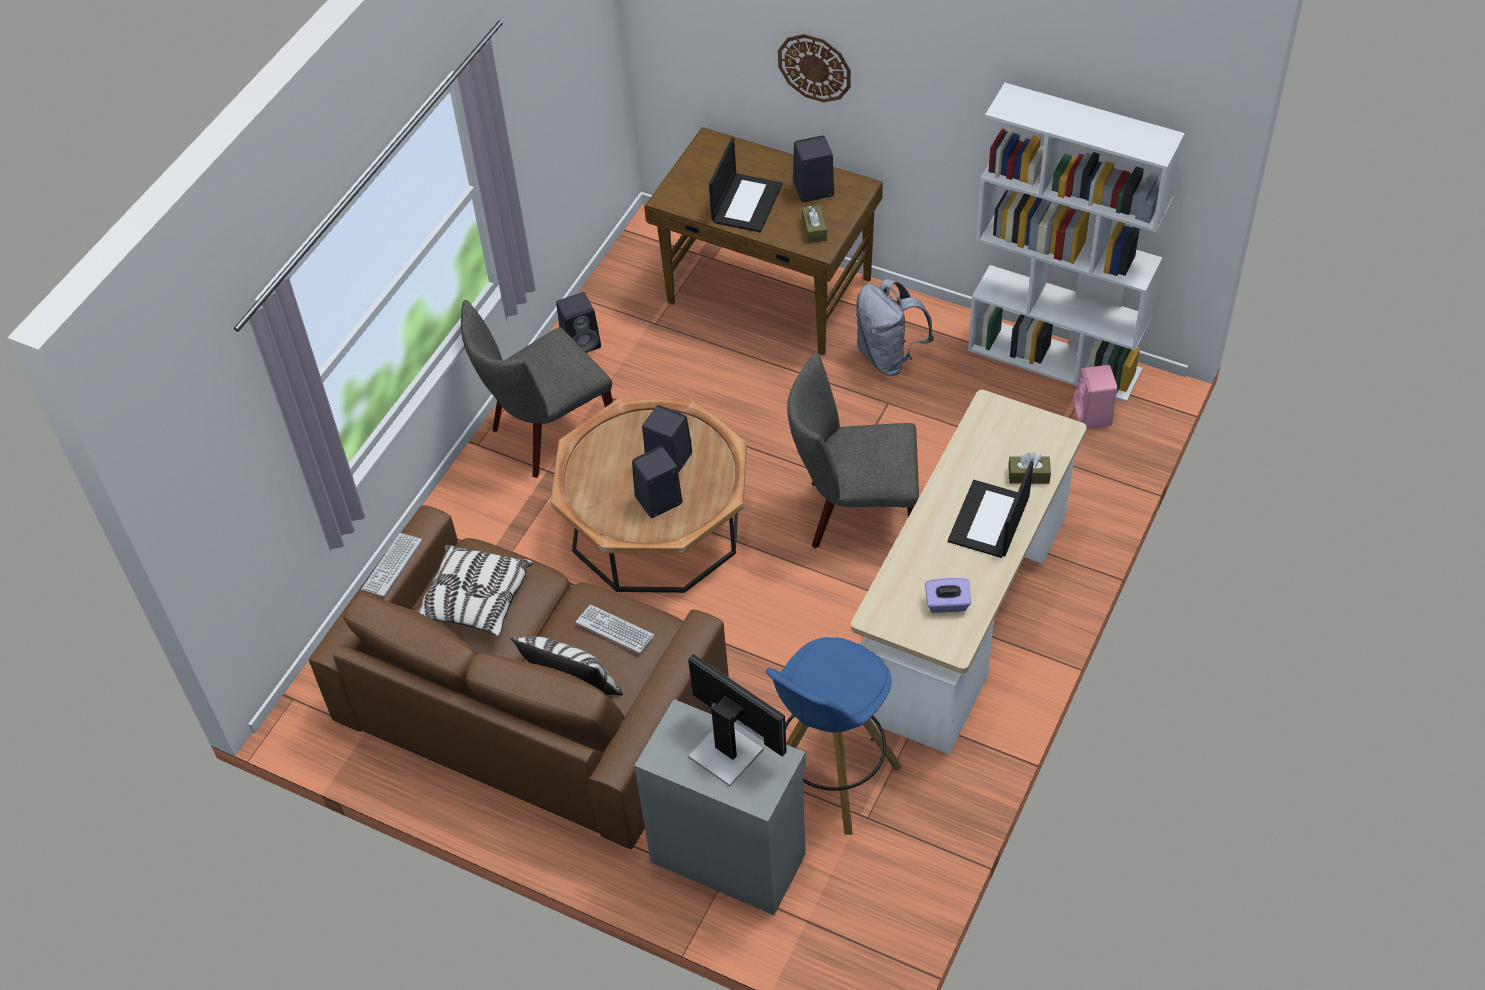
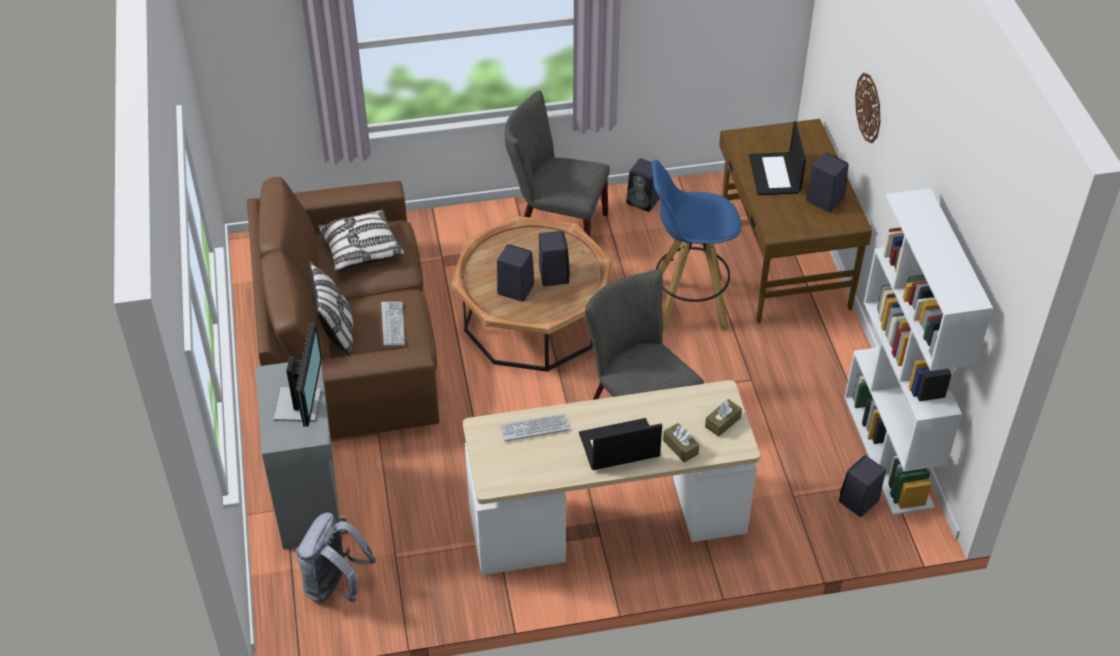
camera: 50 degrees right, 5 degrees down
(392, 565) = (341, 192): keyboard -> keyboard (534, 428)
(746, 202) = (775, 175): laptop -> laptop turned 105 degrees clockwise
(814, 229) = (788, 220): brown tissue box -> brown tissue box (722, 422)
(831, 777) = (411, 520): blue stool -> blue stool (687, 304)
(889, 357) = (792, 358): grey backpack -> grey backpack (336, 586)
(947, 604) = (525, 460): purple tissue box -> none
(1093, 416) = (858, 502): pink speaker -> black speaker

